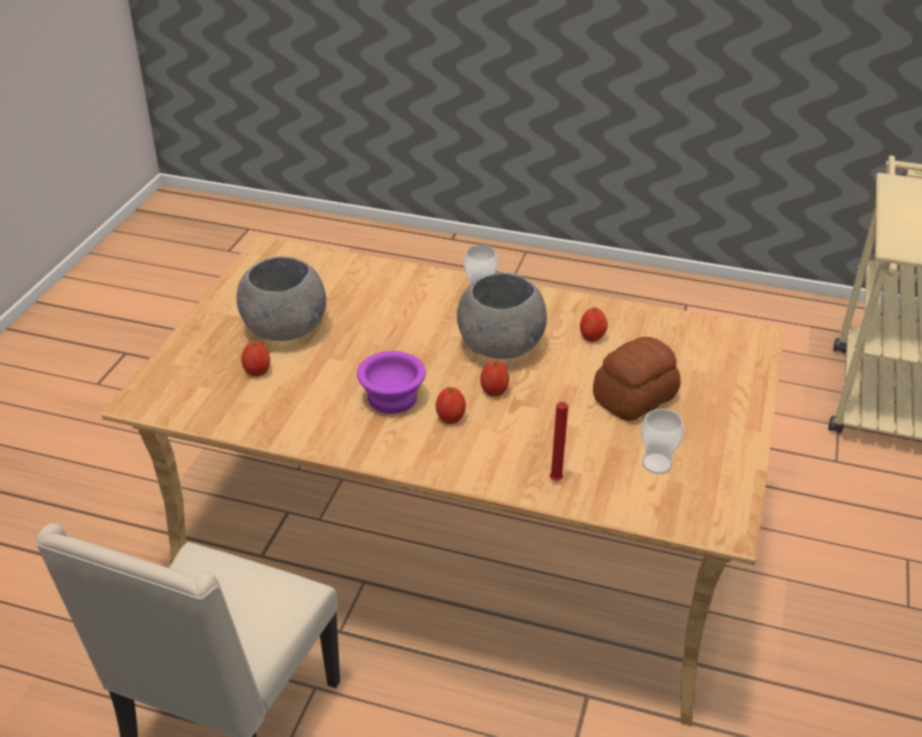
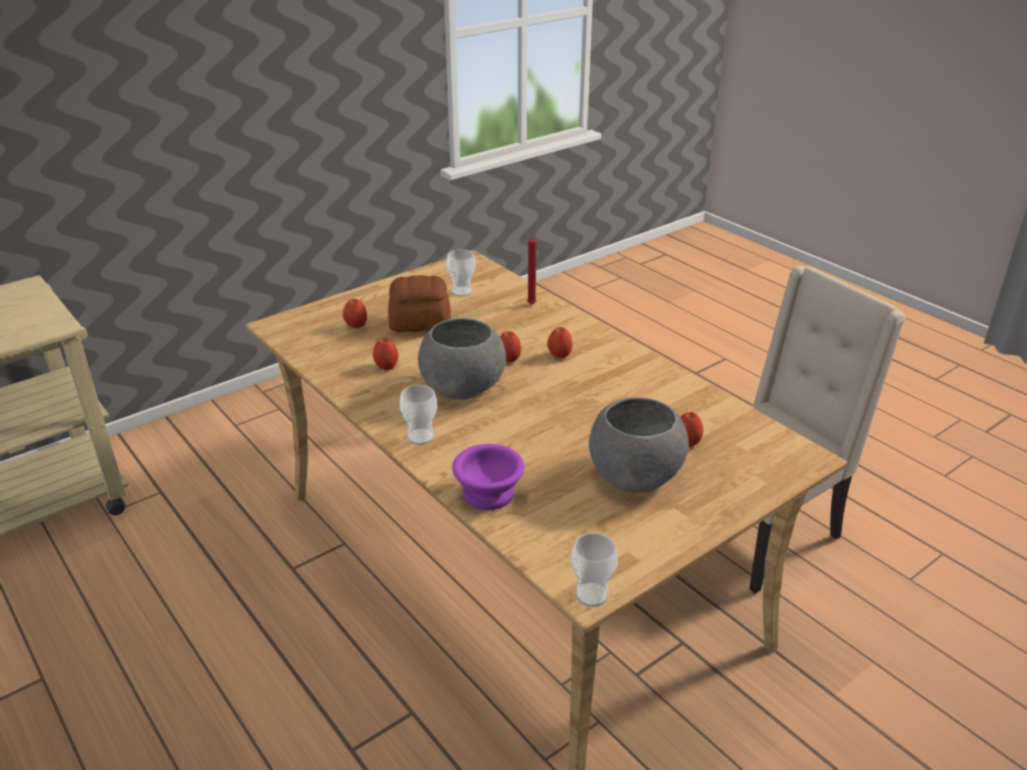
camera: 145 degrees left, 5 degrees down
(263, 249) = (591, 594): none -> cup
(394, 397) = (587, 382): purple bowl -> purple bowl (486, 494)
(686, 367) = (356, 326): none -> apple

